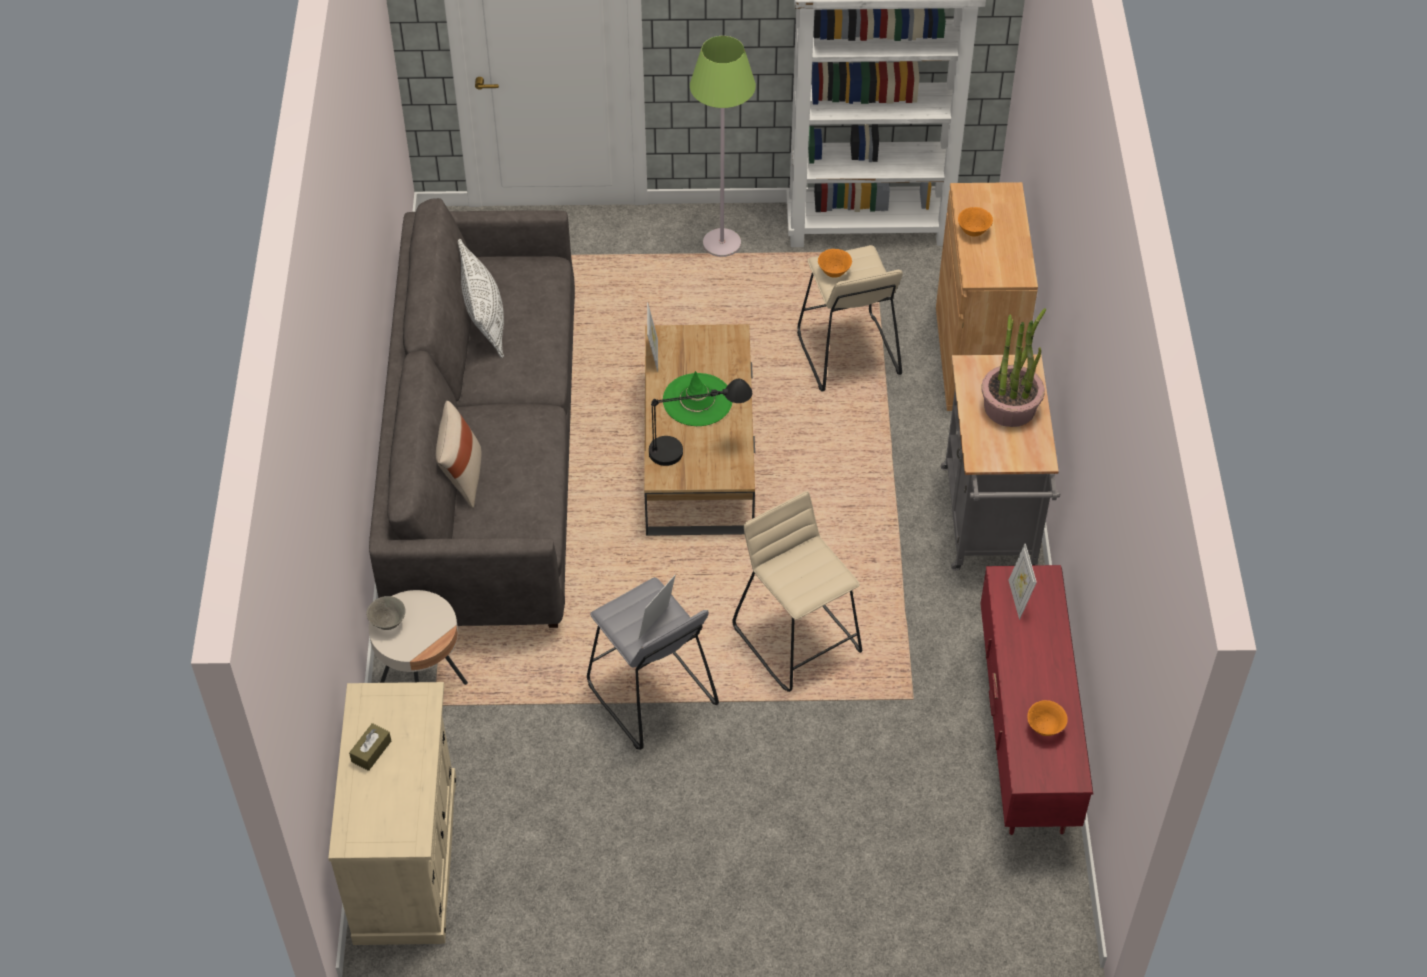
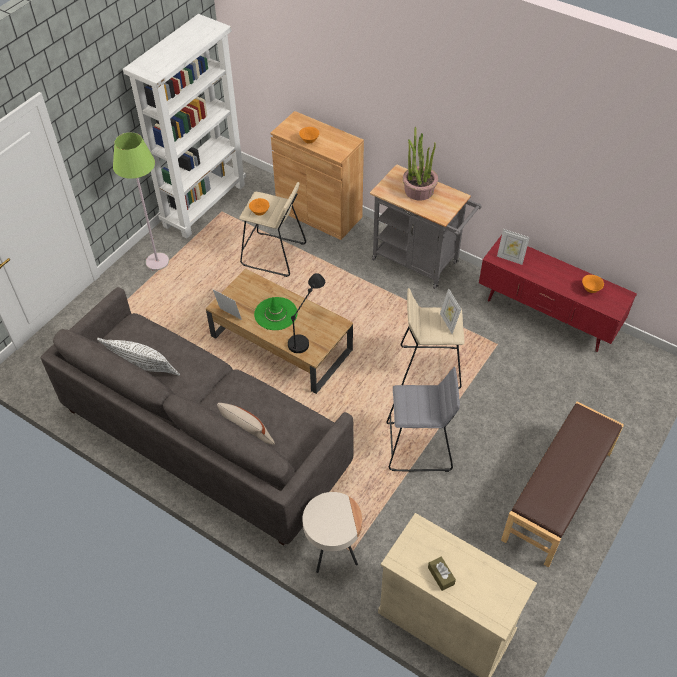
camera: 55 degrees left, 0 degrees up
(388, 623) = (321, 530): grey bowl -> none
(657, 625) = (428, 400): picture frame -> picture frame (448, 323)
(696, 900) = (558, 496): none -> brown bench

